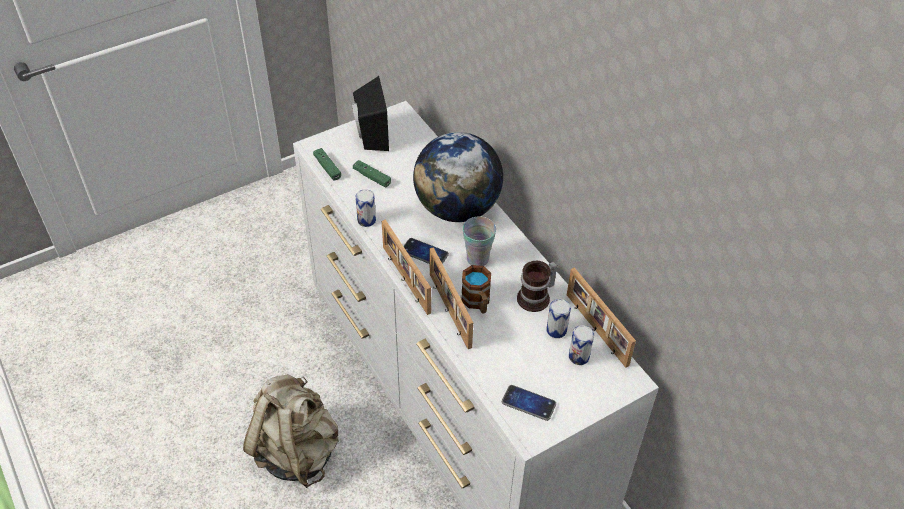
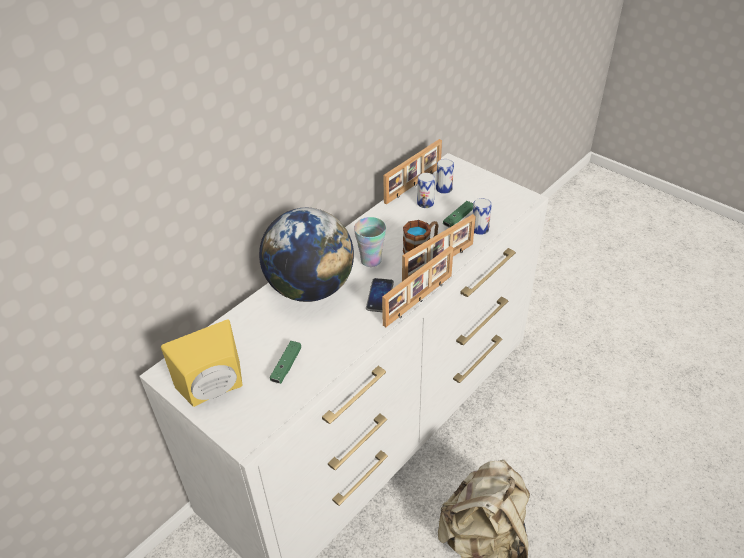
camera: 105 degrees left, 5 degrees down
(327, 167) = (282, 413): green game controller -> green game controller (458, 218)
(366, 220) = (354, 351): can -> can (480, 229)
(370, 136) = (214, 390): black speaker -> yellow speaker
(528, 403) = (501, 204): phone -> none
(537, 298) = (398, 218): mug -> none

